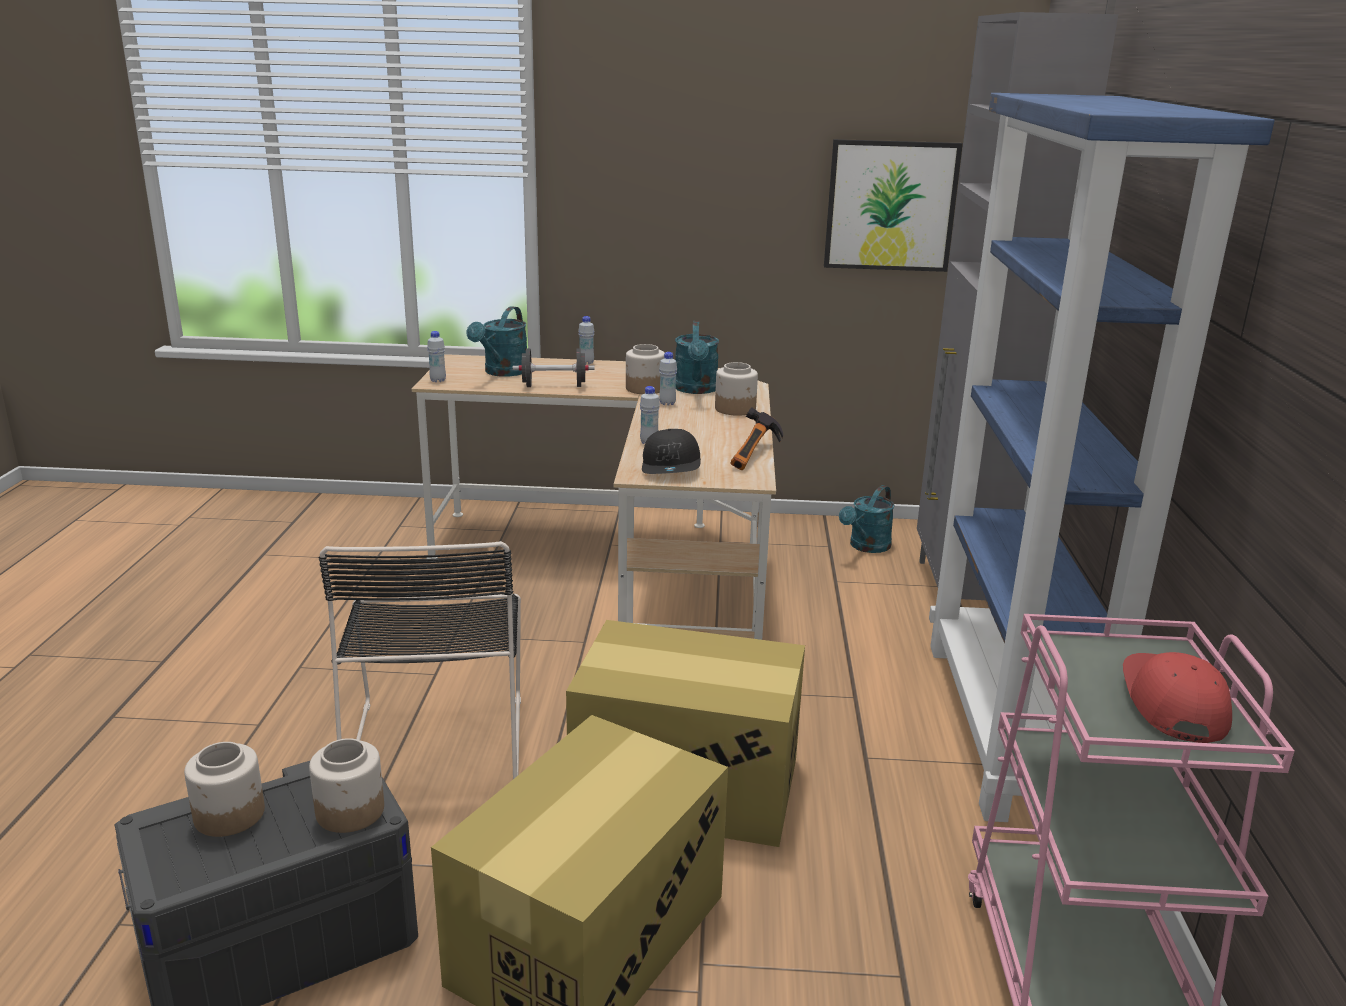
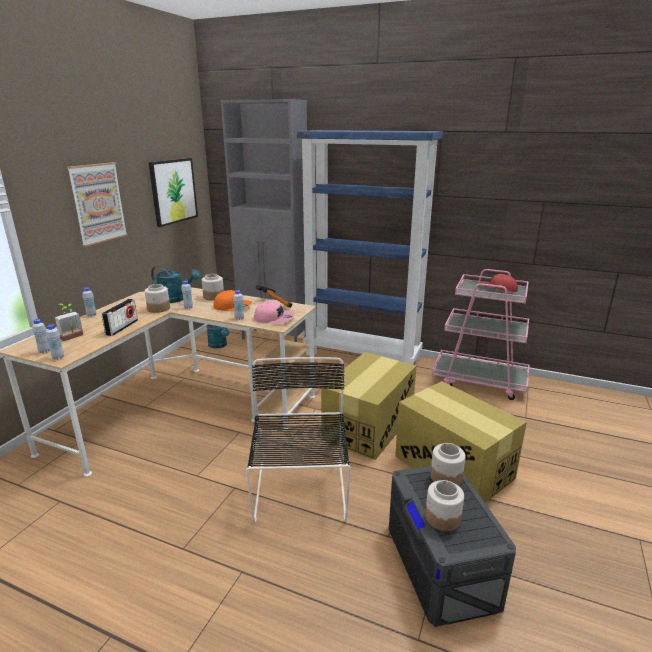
camera: 70 degrees left, 0 degrees up
(438, 740) = (300, 493): black chair -> black chair turned 105 degrees counterclockwise
(453, 371) = (44, 351): none -> white bottle
(503, 372) = (73, 337): turquoise watering can -> potted plant
(554, 386) = (122, 327): black dumbbell -> radio
(671, 466) = (274, 318): black cap -> pink cap
(692, 195) = (98, 203): none -> picture
(699, 429) = (232, 307): none -> orange cap

